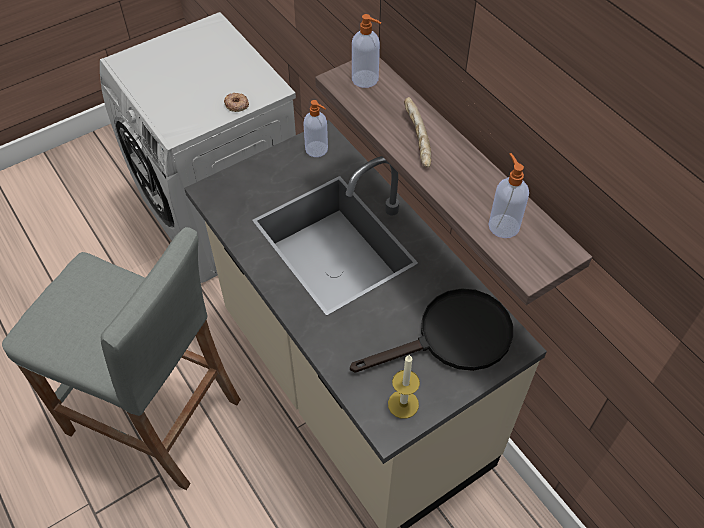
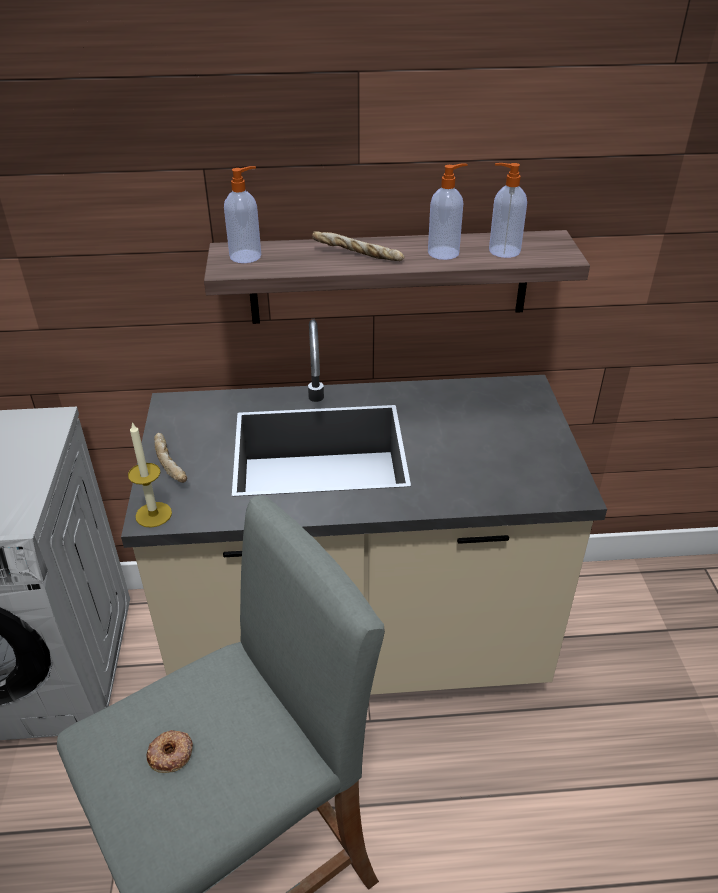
camera: 60 degrees left, 15 degrees down
(236, 104) = (36, 454): donut -> donut (171, 754)
(262, 173) = (171, 464): none -> bread
(317, 149) = (185, 414): soap dispenser -> soap dispenser (444, 253)
(403, 404) = (552, 473): candle -> candle (153, 514)
(452, 338) = (497, 417): black frying pan -> none

